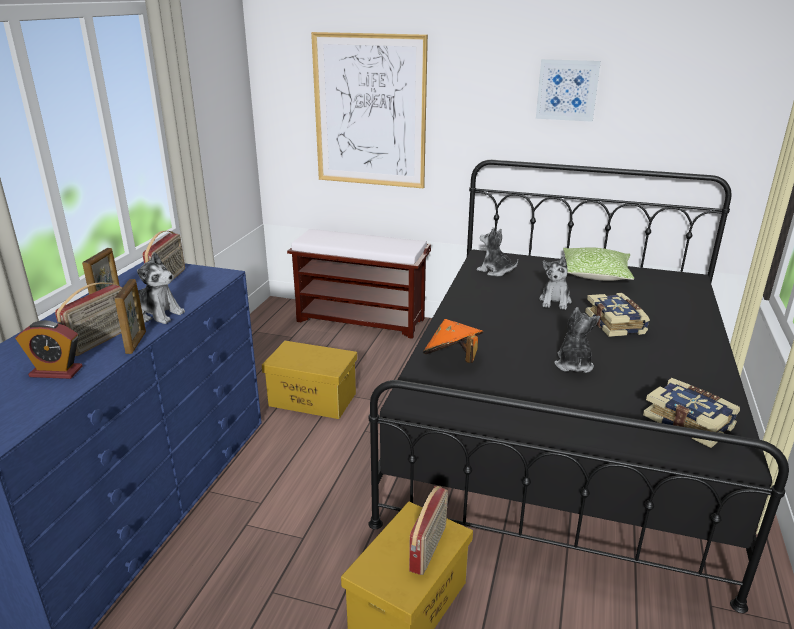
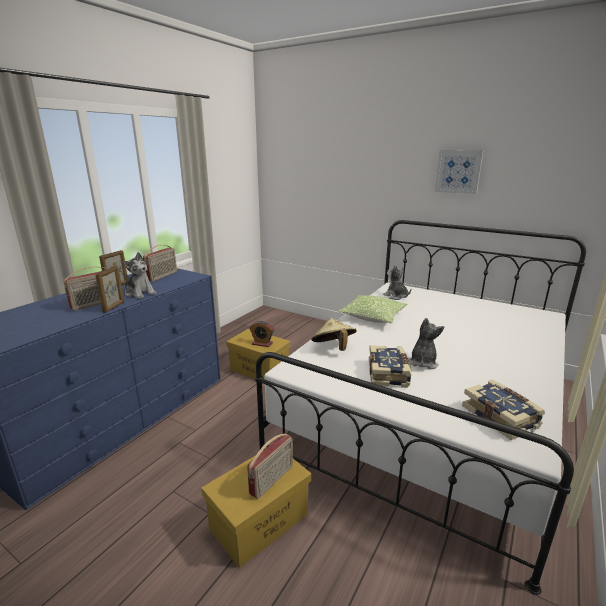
camera: 15 degrees right, 5 degrees down
(56, 372) = (56, 317): alarm clock -> alarm clock (262, 343)
(362, 320) = (313, 325): brown bench -> none
(370, 111) = (326, 187): picture -> none
(452, 360) = (333, 348): orange hat -> beige hat
(555, 301) = (430, 319): plush toy -> none
(561, 426) = (427, 413): black bed -> white bed
(594, 274) = (470, 305): pillow -> pillow (373, 317)
(616, 323) = (471, 339): book -> book (389, 374)

